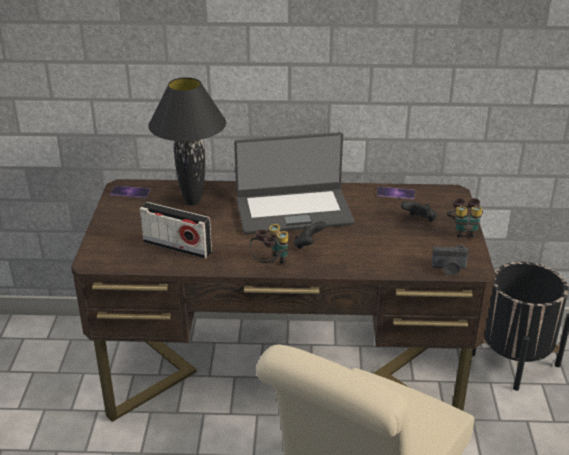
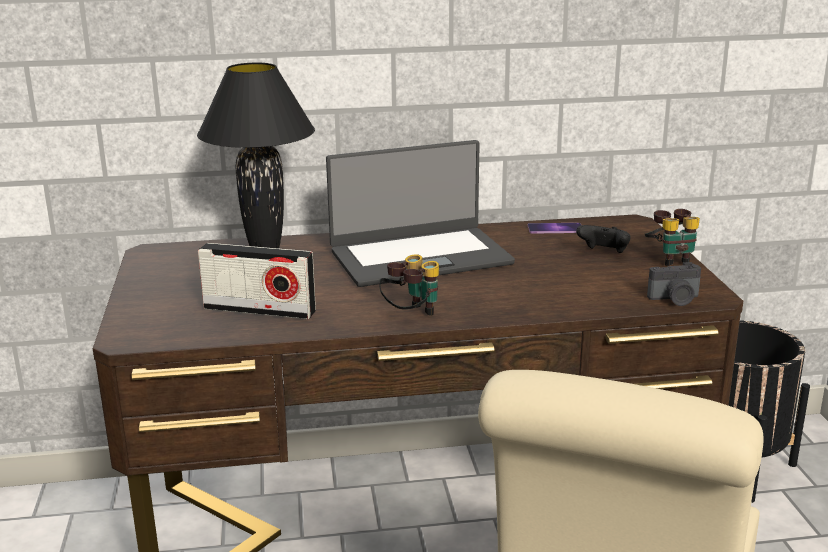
camera: 10 degrees left, 10 degrees down
(130, 192) = (165, 256): phone -> none
(308, 245) = (459, 291): black game controller -> none

